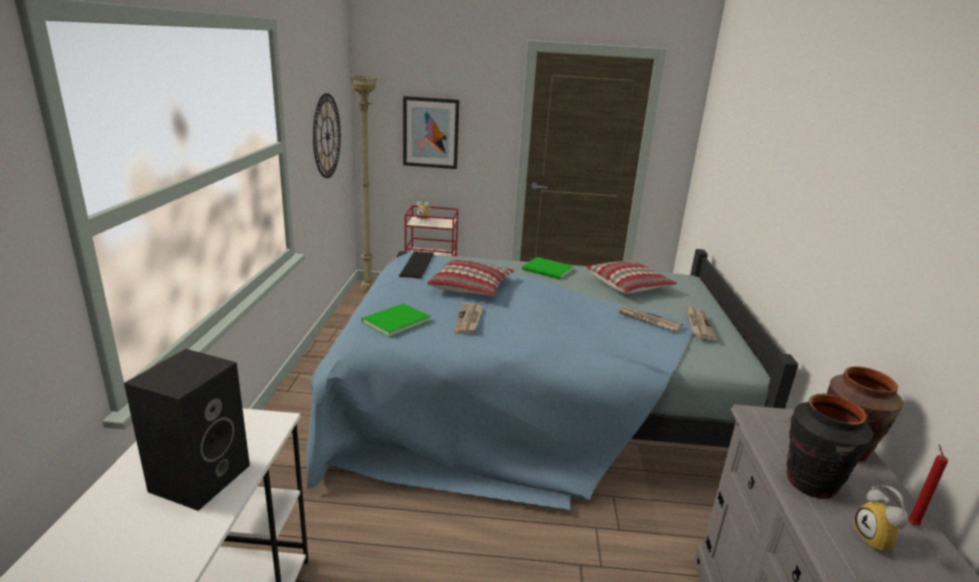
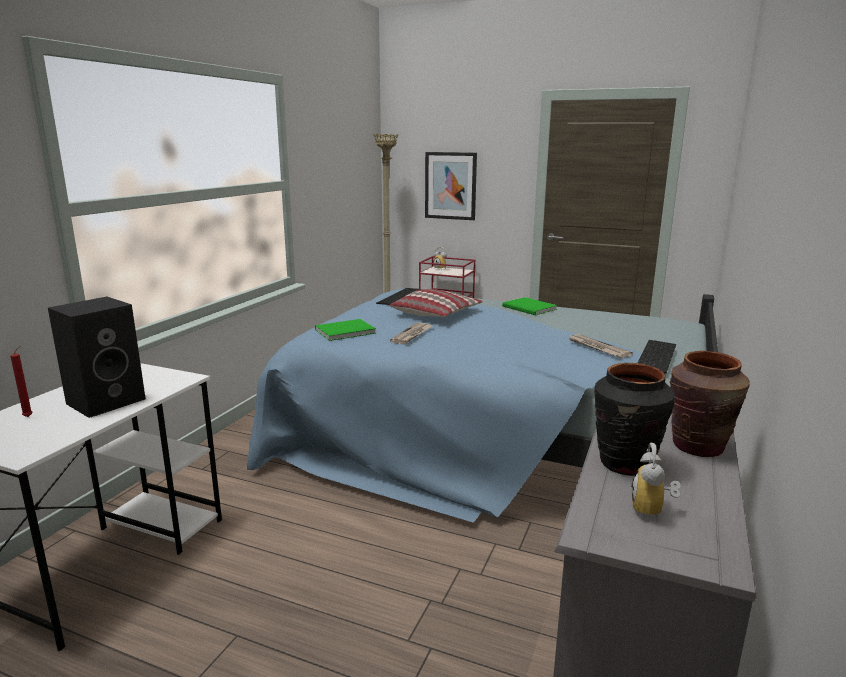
camera: 20 degrees right, 5 degrees down
(327, 136) = (345, 185): wall clock -> none
(628, 285) = (607, 324): pillow -> none
(698, 324) = (655, 355): newspaper -> keyboard
(911, 523) = (712, 506): red candle -> red candle (29, 416)

